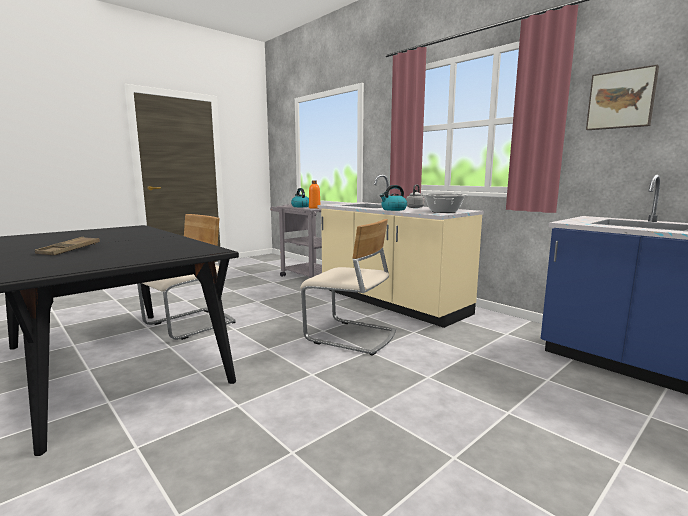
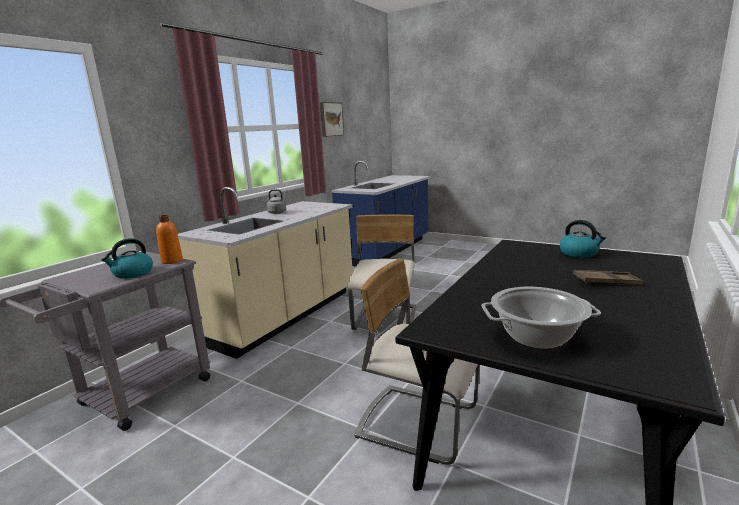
camera: 105 degrees left, 5 degrees up
(393, 209) = (304, 215): kettle -> kettle (579, 253)
(443, 212) = (320, 205): cooking pot -> cooking pot (537, 337)

